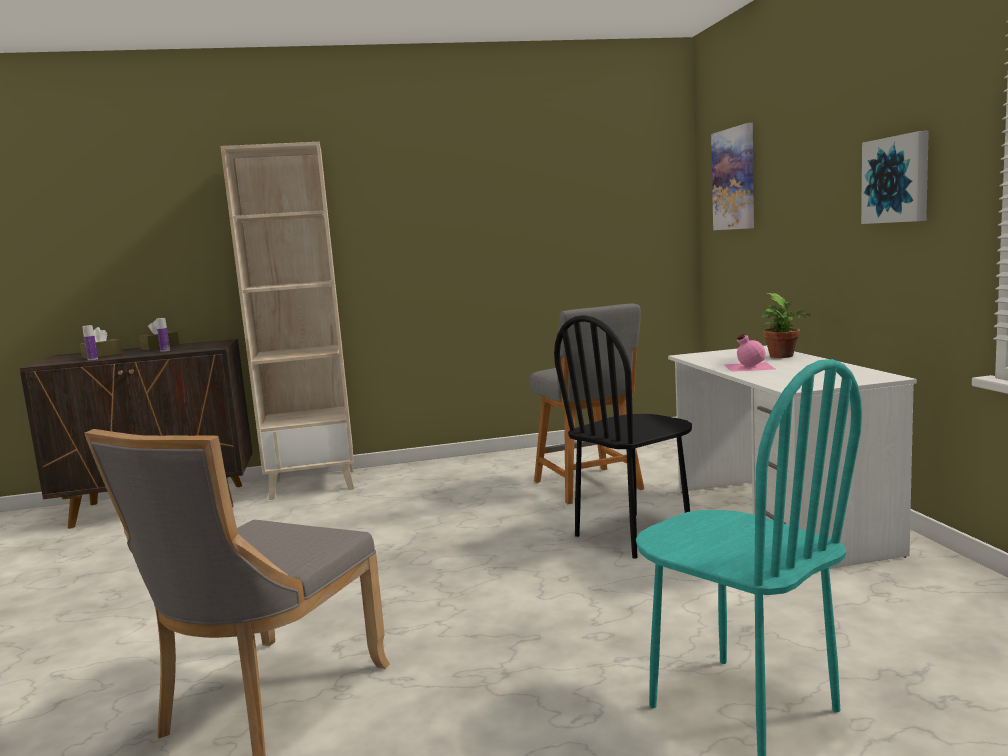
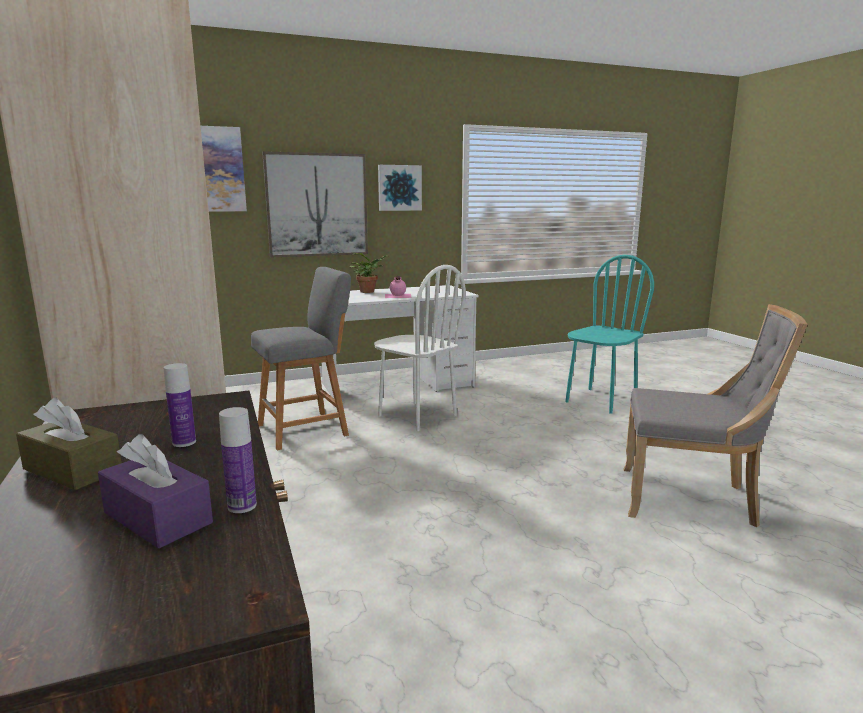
camera: 100 degrees left, 5 degrees up
(102, 355) = (158, 518): brown tissue box -> purple tissue box
(633, 534) = (417, 416): black chair -> white chair
(806, 217) = (317, 205): none -> picture

